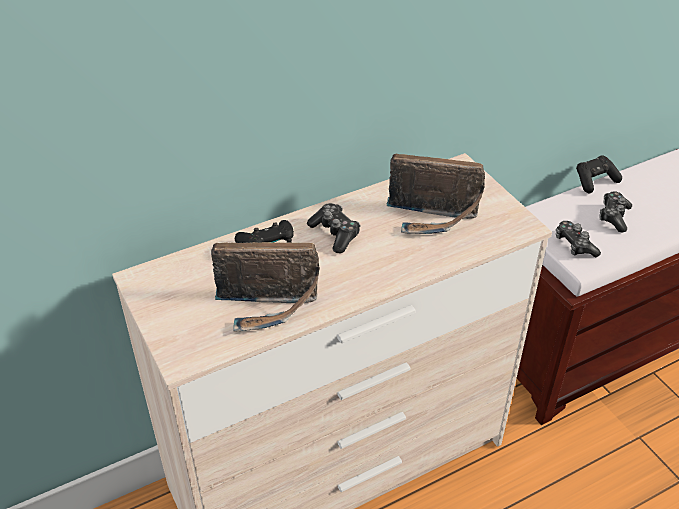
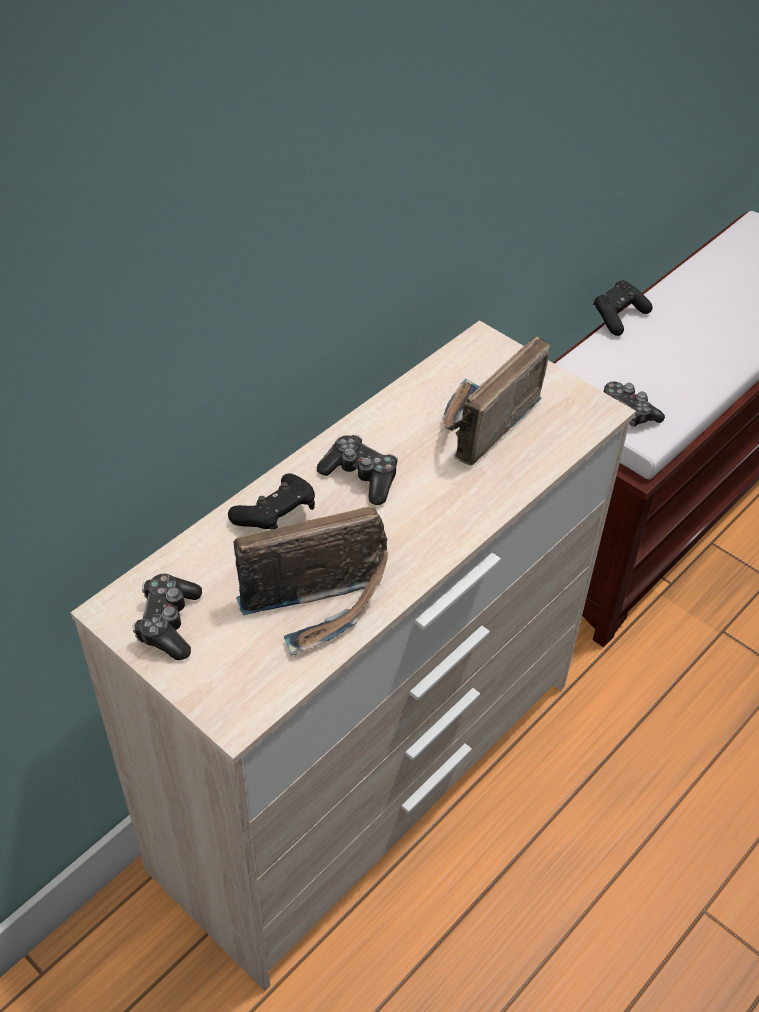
camera: 20 degrees left, 5 degrees up
(433, 218) = (480, 424): radio -> radio turned 135 degrees clockwise
(614, 216) = (660, 361): game controller -> game controller (168, 623)

